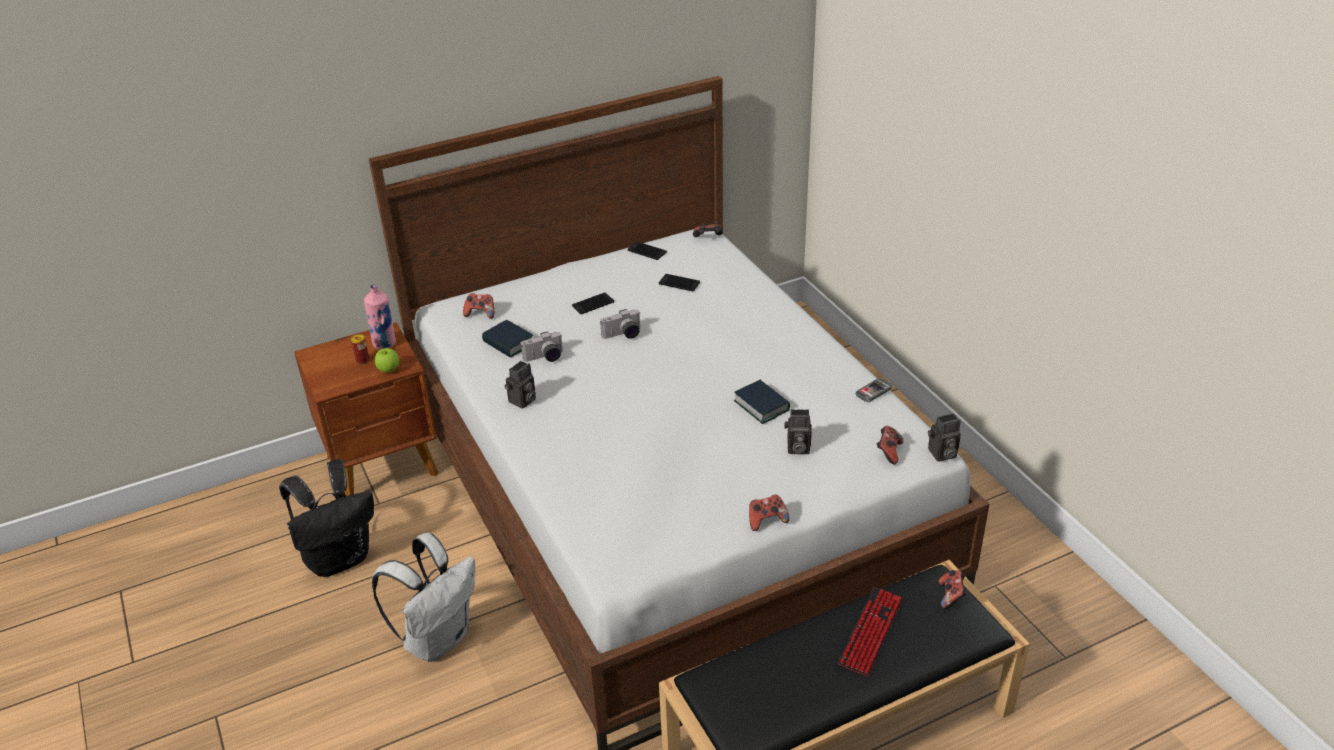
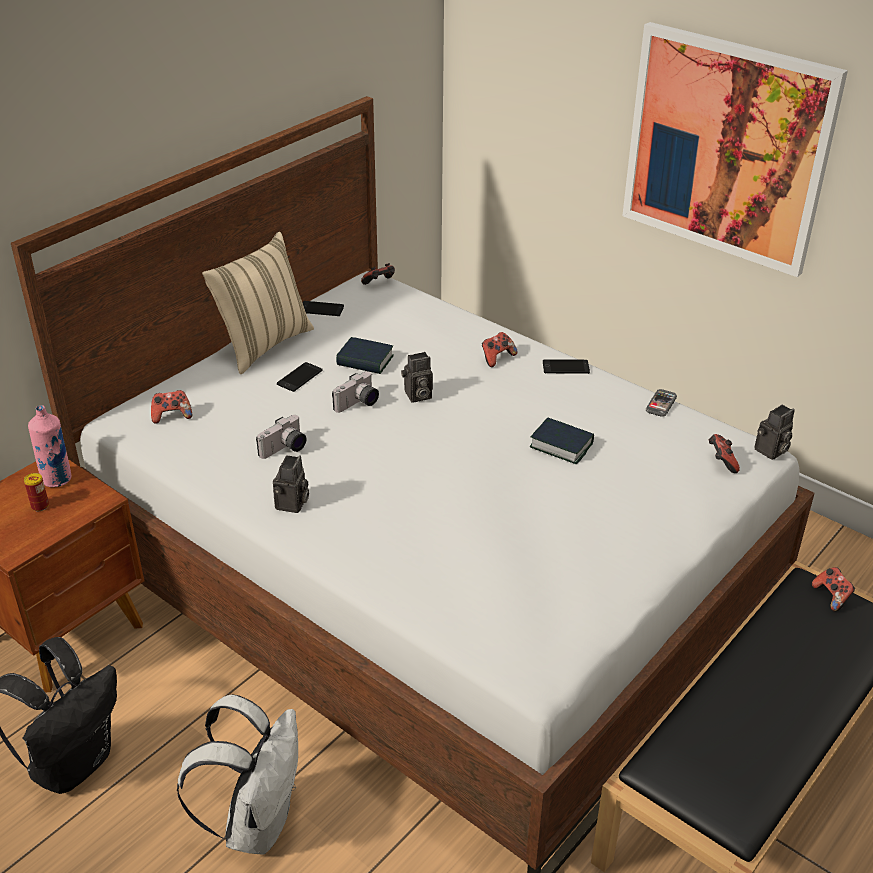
camera: 25 degrees left, 0 degrees up
(389, 370) = (82, 509): apple -> none
(508, 343) = (229, 442): book -> book (365, 361)
(583, 271) = (263, 344): none -> beige pillow
(679, 283) = (381, 336): phone -> phone (565, 367)
(766, 520) = (655, 566): game controller -> game controller (497, 358)
(797, 448) = (629, 481): camera -> camera (417, 396)
(871, 632) = (785, 657): keyboard -> none
(997, 171) = (726, 148): none -> picture

